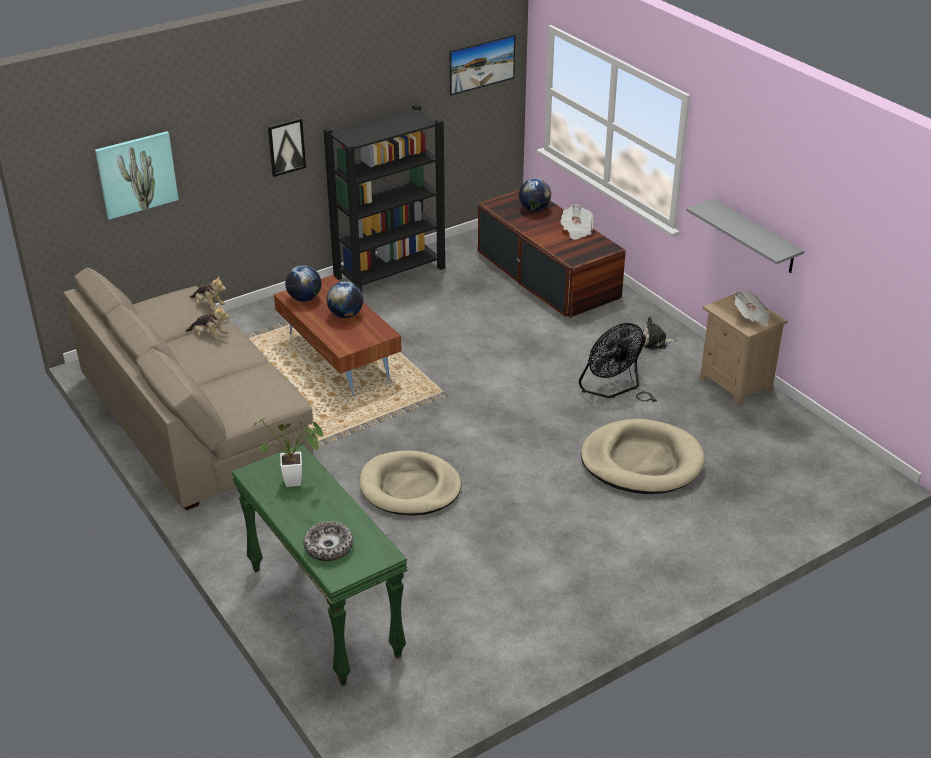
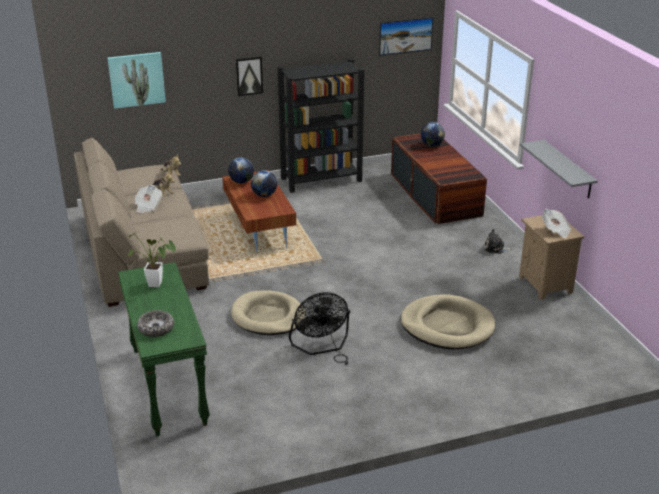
camera: 15 degrees right, 5 degrees down
(576, 231) = (456, 162): newspaper -> newspaper (148, 206)
(620, 387) = (454, 274): black fan -> black fan (325, 347)

